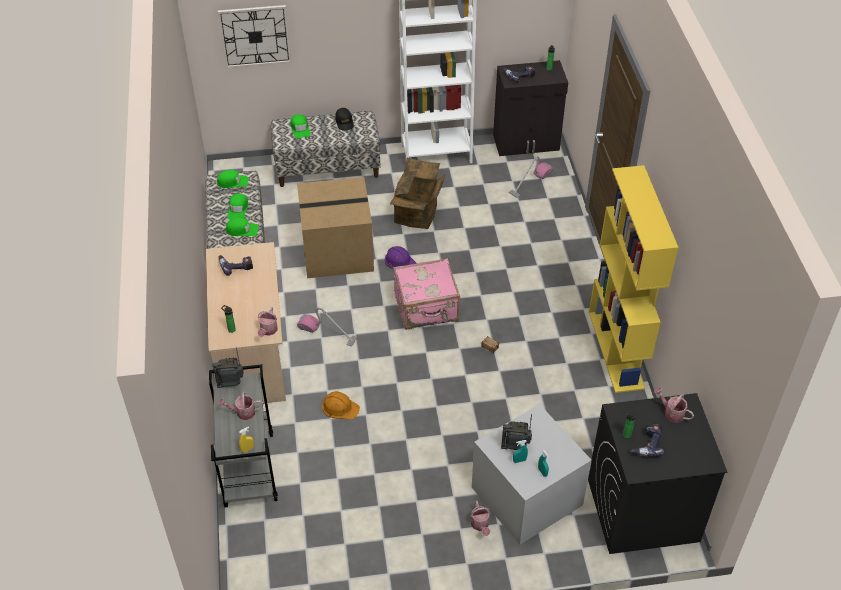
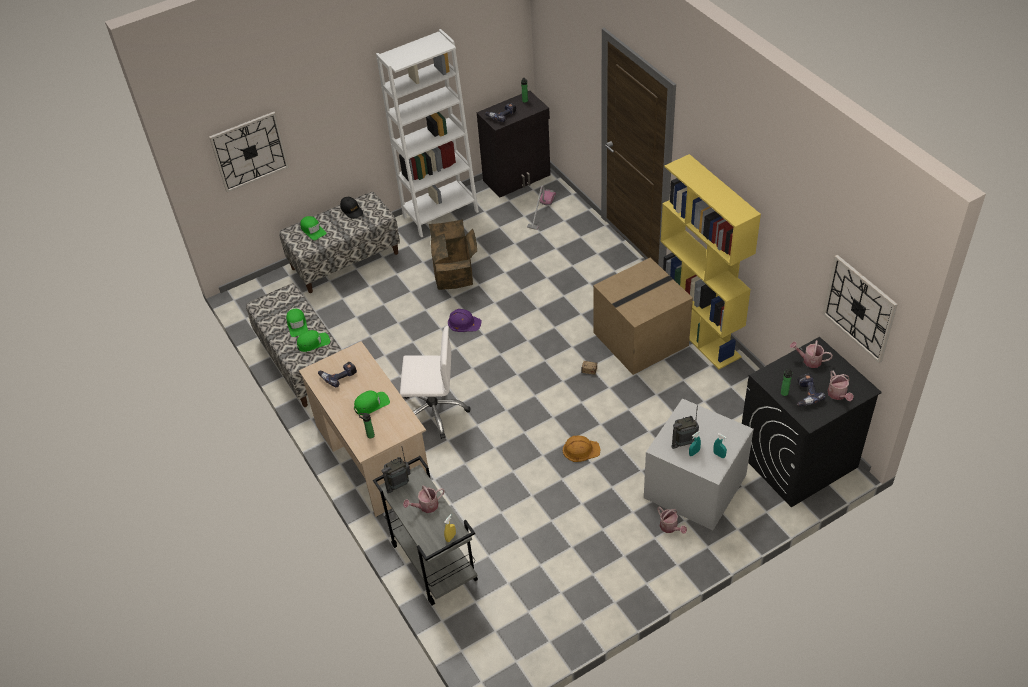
camera: 20 degrees left, 0 degrees up
(233, 182) = (276, 301): green cap -> green cap (371, 404)
(268, 331) = (406, 423): watering can -> watering can (838, 395)
(327, 332) = (434, 411): vacuum cleaner -> white office chair
(338, 250) = (400, 332): cardboard box -> cardboard box (641, 338)
(340, 407) = (485, 474): orange hard hat -> orange hard hat (580, 450)
(427, 309) = (513, 357): pink suitcase -> none
(728, 376) = (859, 308): none -> wall clock

